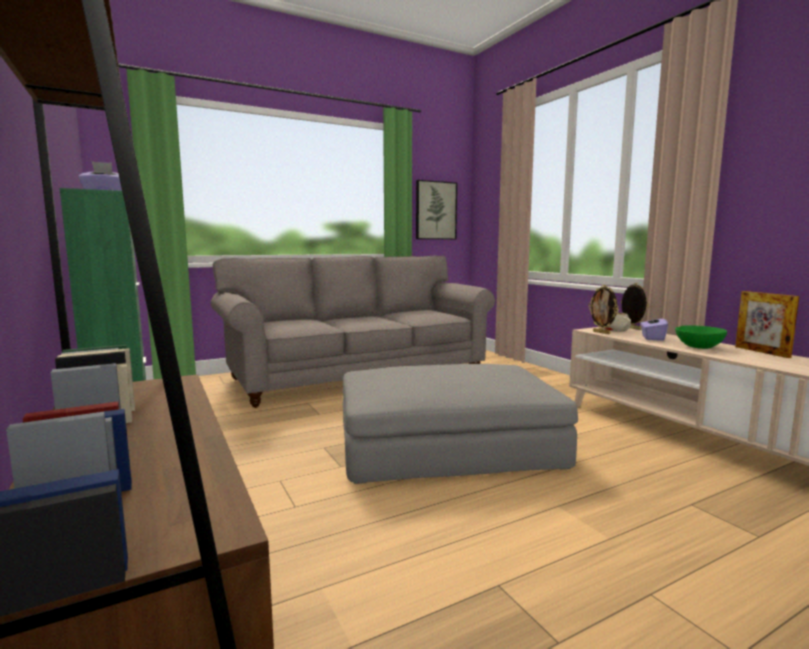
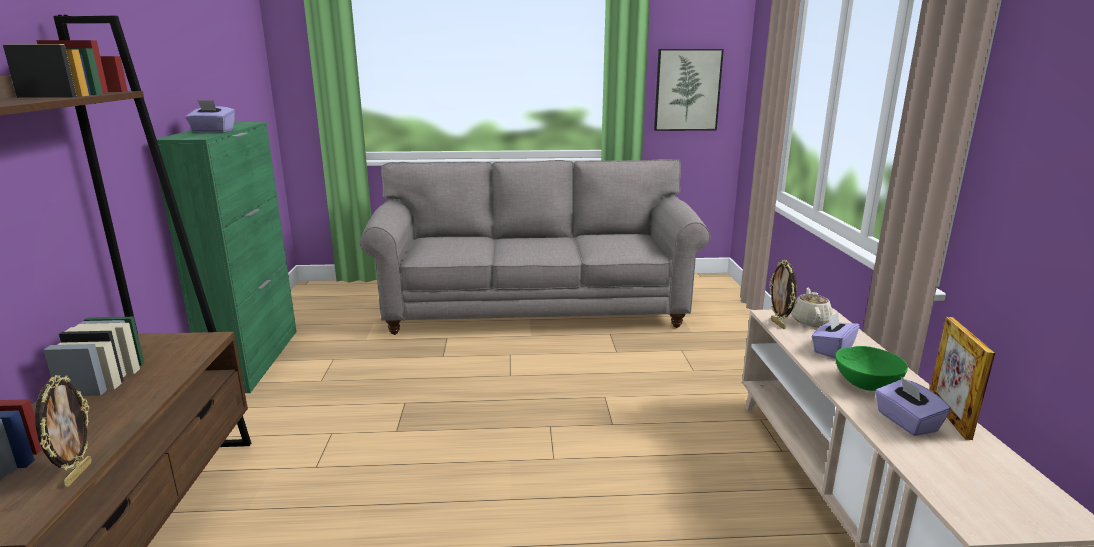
camera: 25 degrees right, 10 degrees up
(448, 444) = (526, 430): grey ottoman -> none
(631, 328) = (843, 321): picture frame -> picture frame (77, 474)
(750, 356) = (906, 422): none -> purple tissue box

